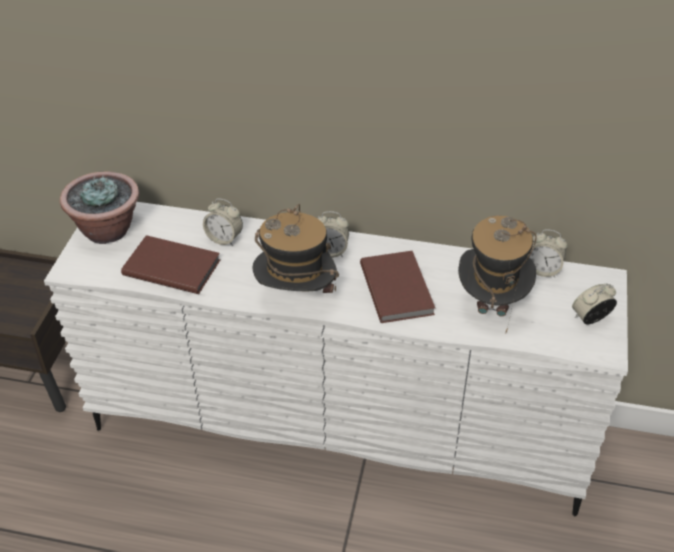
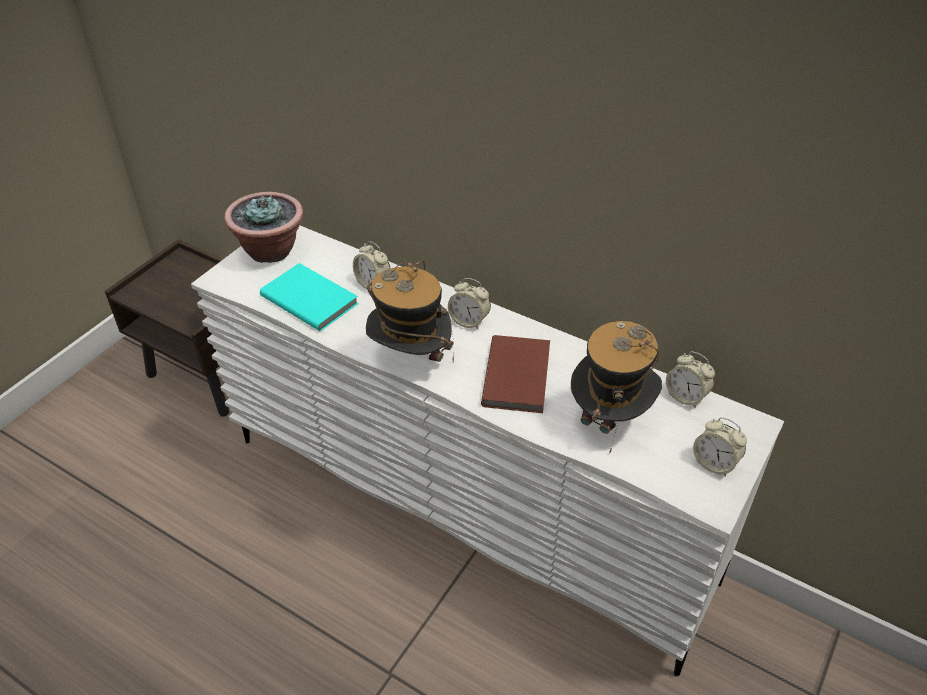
camera: 20 degrees right, 0 degrees up
(171, 266) = (310, 298): brown book -> turquoise book
(590, 318) = (714, 463): alarm clock -> alarm clock turned 135 degrees counterclockwise

